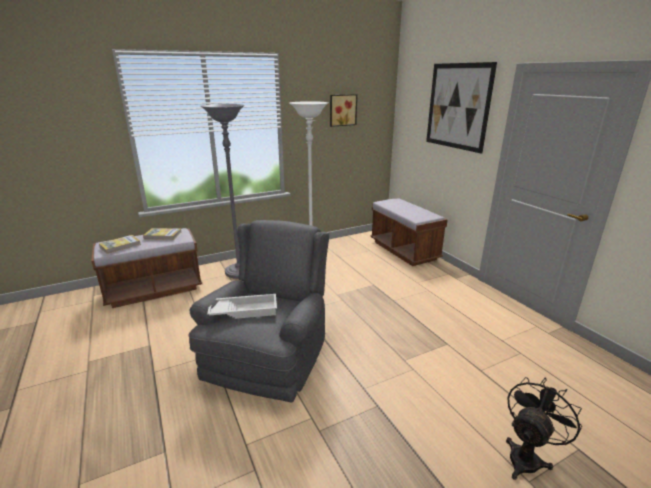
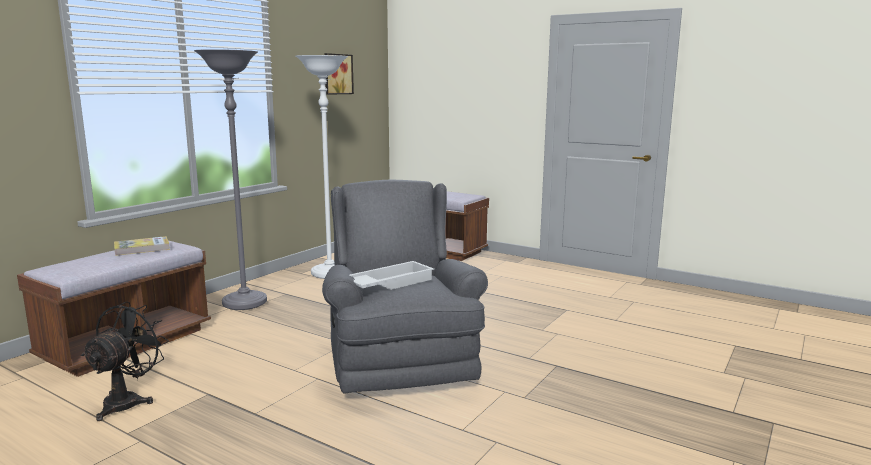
camera: 30 degrees left, 10 degrees down
(120, 245) = (87, 265): book -> none
(457, 106) = (483, 65): picture -> none
(527, 456) = (707, 360): black fan -> black fan (128, 401)

